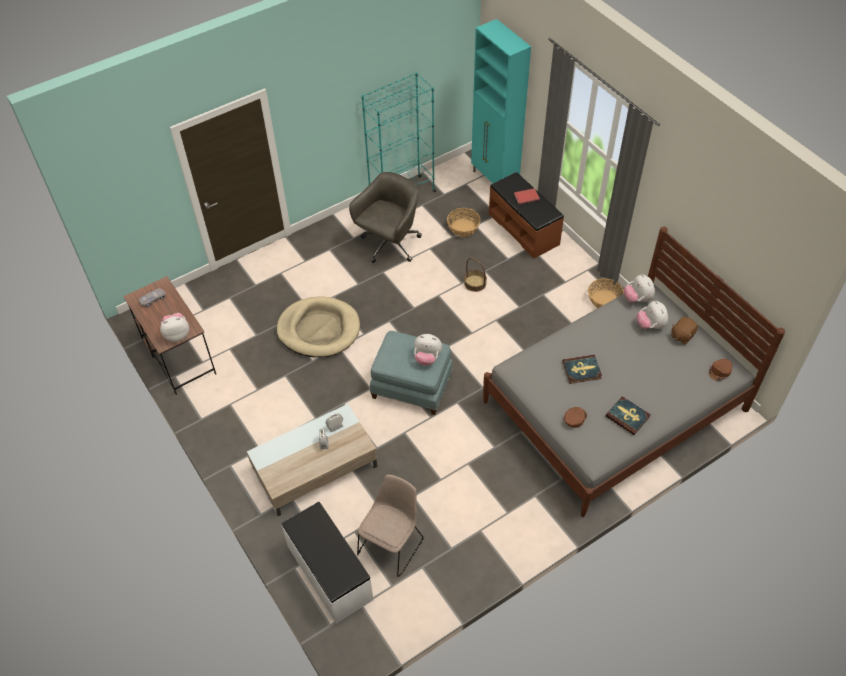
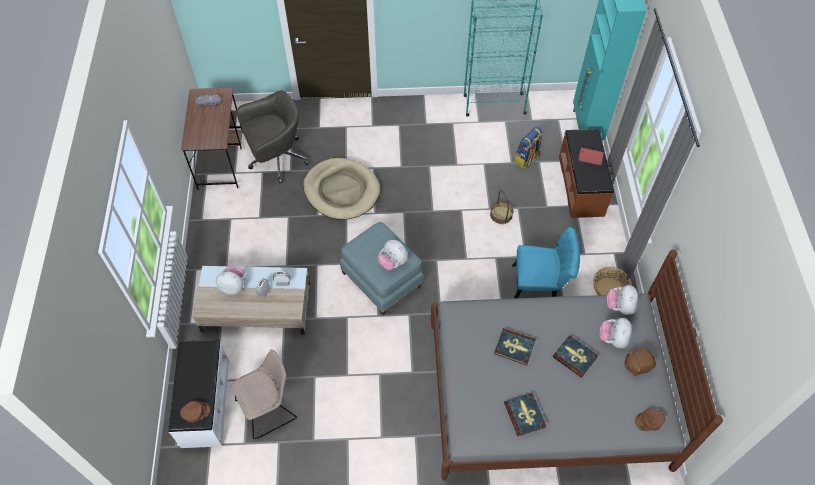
camera: 30 degrees right, 5 degrees up
(177, 334) = (205, 140): plush toy -> plush toy (234, 286)
(389, 245) = (451, 144): grey office chair -> grey office chair (277, 159)
(463, 228) = (527, 159): basket -> backpack
(548, 324) = (540, 286): none -> turquoise chair
(575, 418) = (475, 388): brown cap -> brown cap (195, 411)
(632, 353) = (575, 357): none -> book

